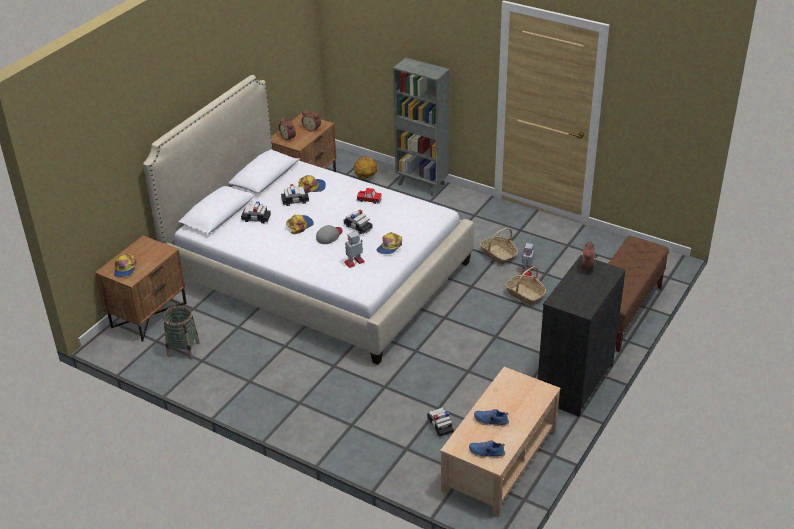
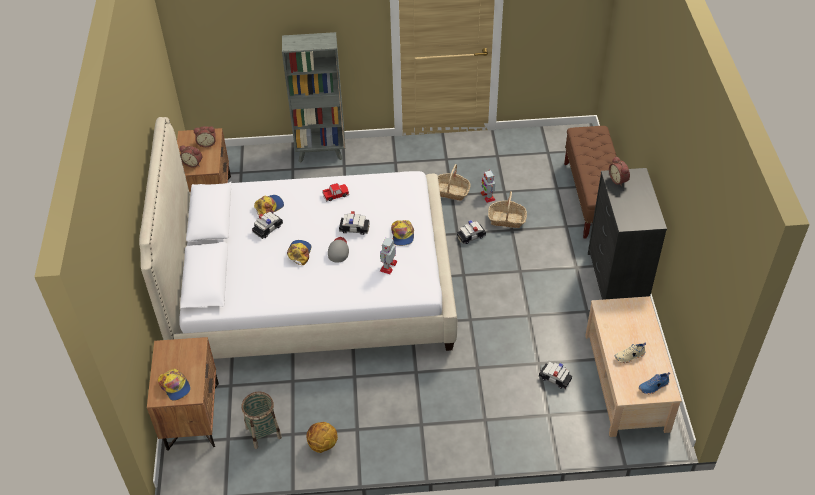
camera: 35 degrees left, 10 degrees up
(256, 218) = (249, 266): toy car -> toy car (471, 236)
(365, 177) = (261, 167): basketball -> basketball (322, 445)
(491, 421) = (629, 356): blue shoe -> beige shoe

